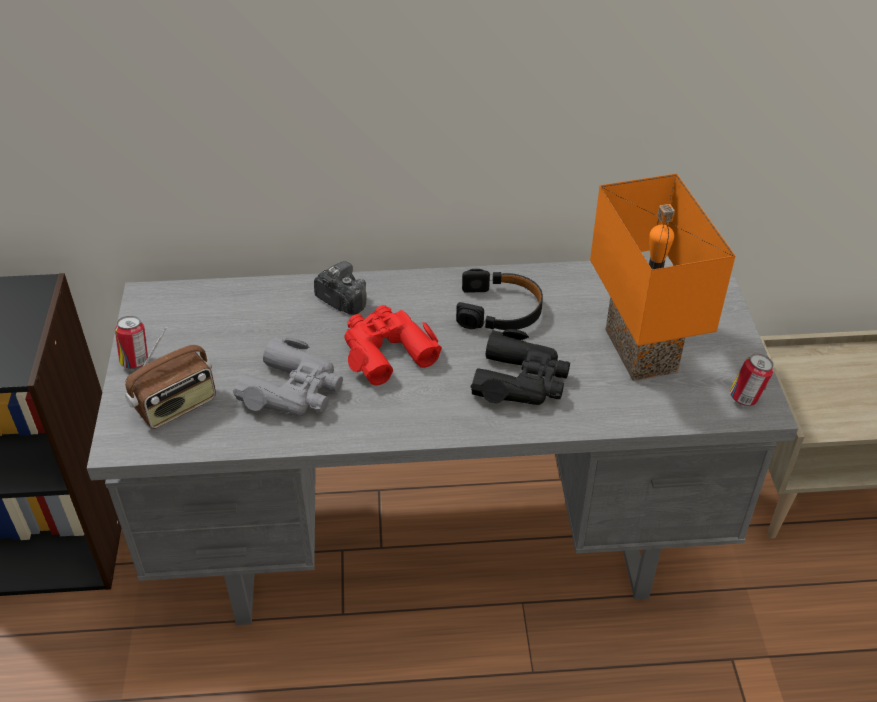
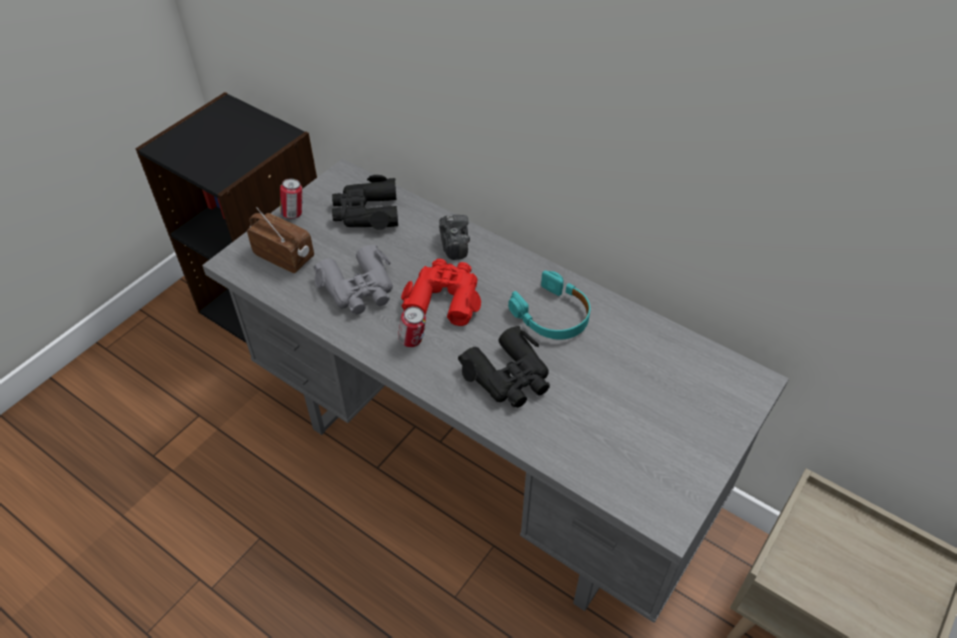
camera: 40 degrees right, 5 degrees up
(176, 406) = (285, 256): radio -> radio turned 150 degrees counterclockwise
(217, 319) = (366, 212): none -> black binoculars
(500, 310) = (552, 315): black headphones -> turquoise headphones
(636, 350) = (620, 409): orange table lamp -> none
(746, 399) = (665, 504): can -> can (413, 341)

